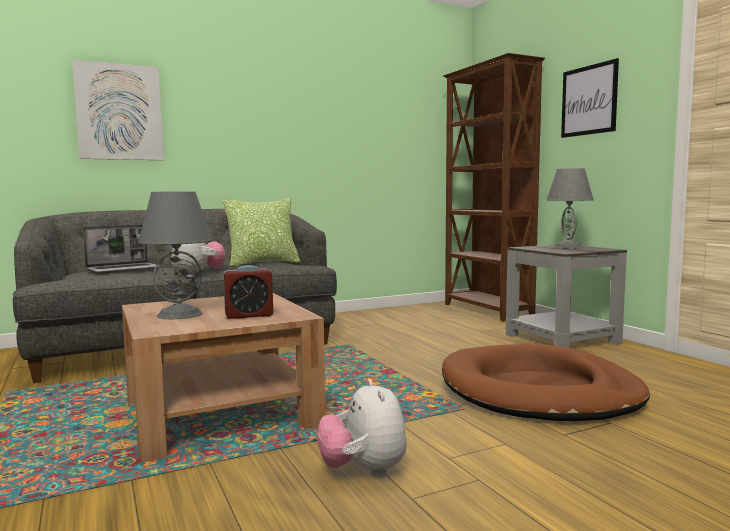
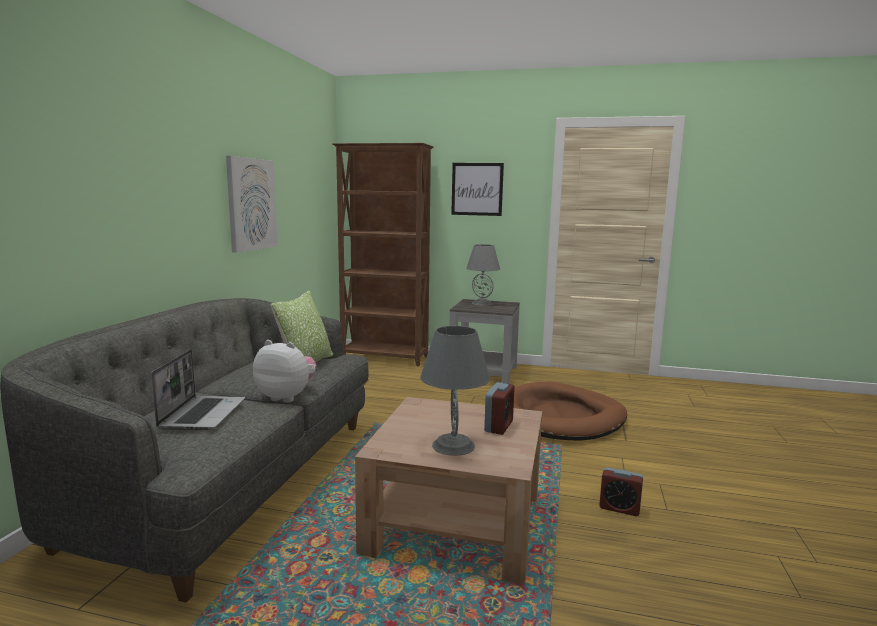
camera: 50 degrees left, 5 degrees up
(119, 112) = (73, 188): picture -> picture (251, 204)
(363, 471) = (619, 508): plush toy -> alarm clock

